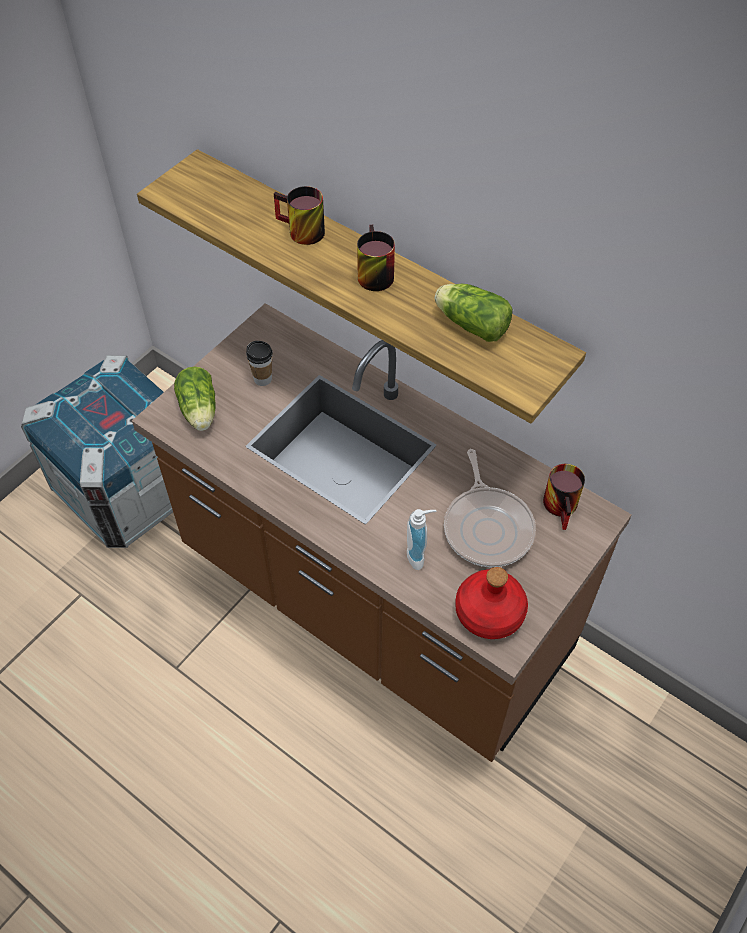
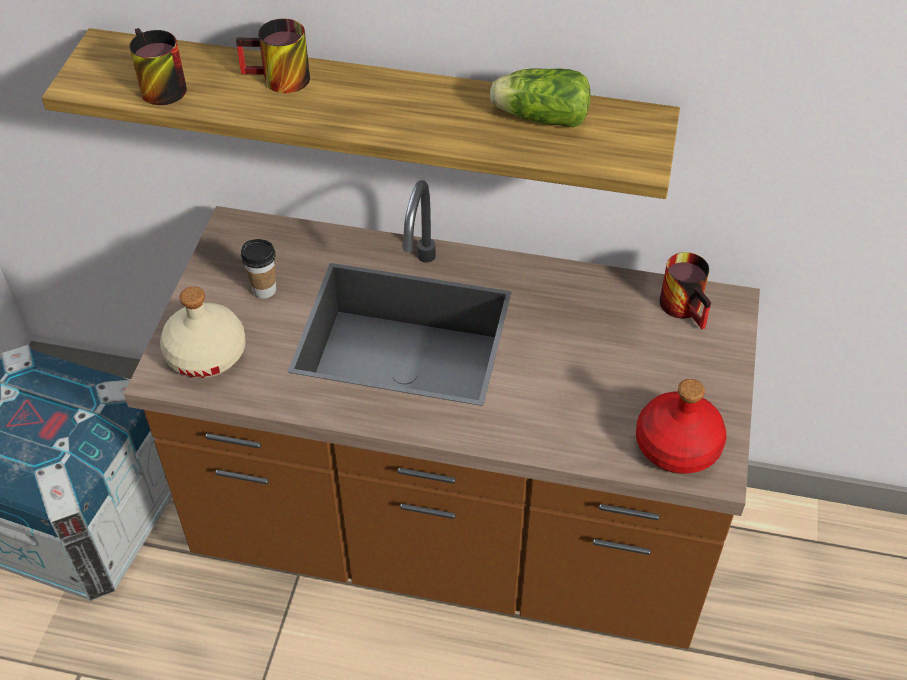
camera: 25 degrees left, 5 degrees down
(199, 411) = (206, 353): lettuce -> beige bottle
(371, 273) = (392, 99): mug -> mug (156, 87)
(419, 555) = (564, 415): soap dispenser -> none
(487, 527) = (620, 357): frying pan -> none

